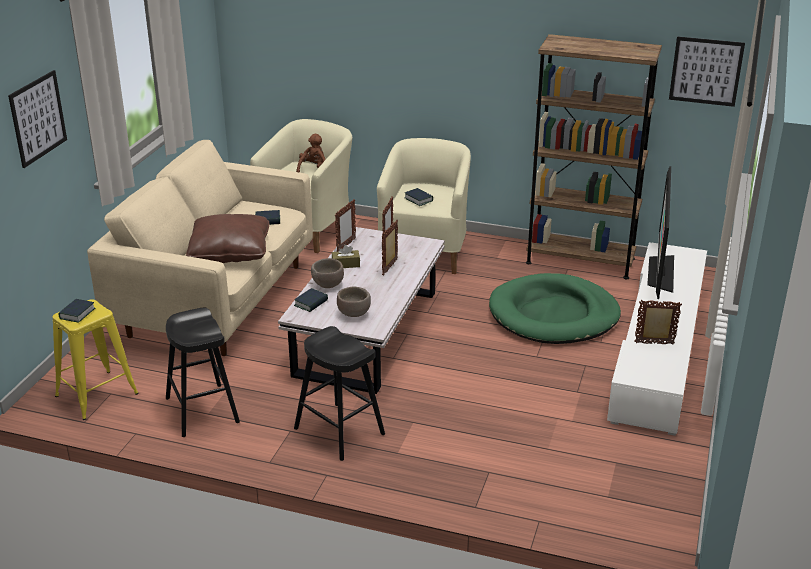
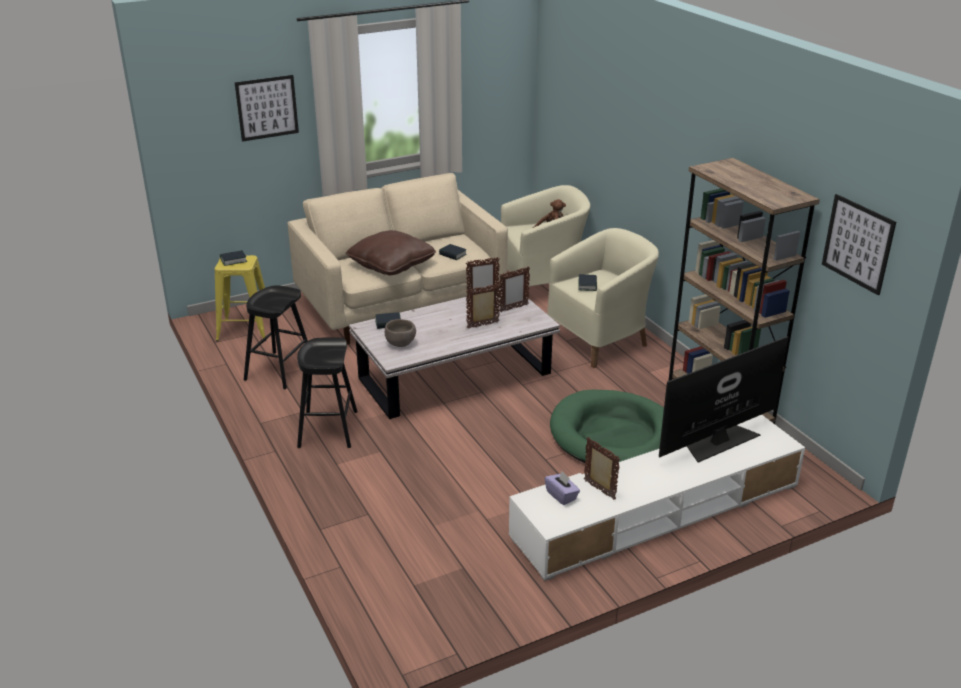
camera: 45 degrees right, 0 degrees up
(327, 285) = (421, 317): brown bowl -> none
(346, 264) = (458, 309): brown tissue box -> none
(640, 361) = (561, 495): none -> purple tissue box

